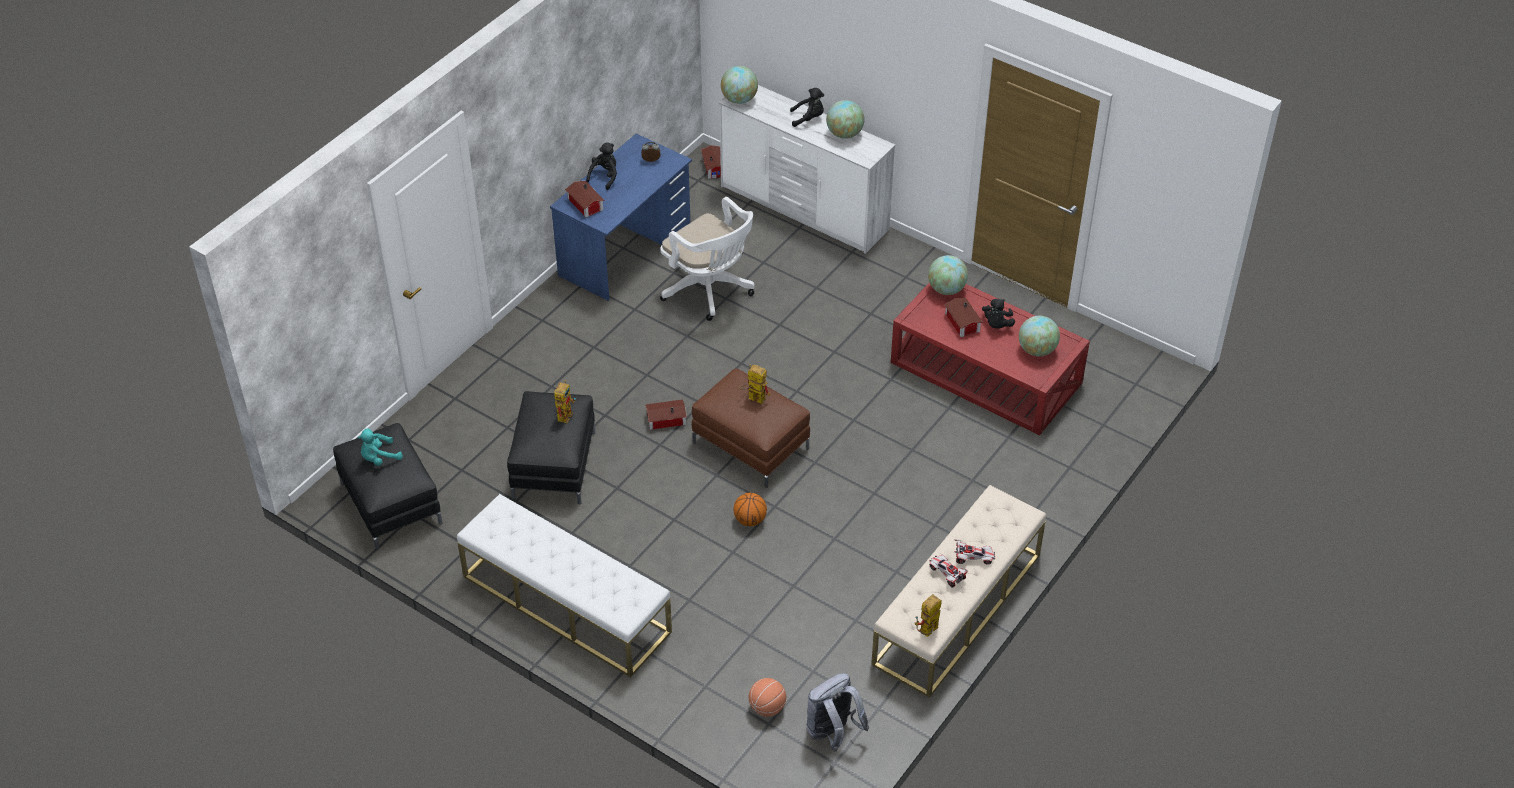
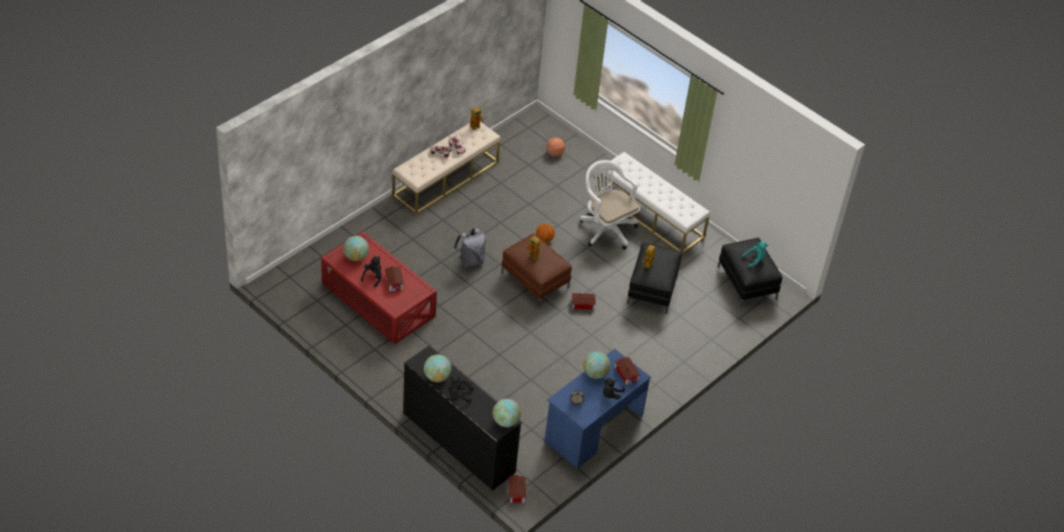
camera: 175 degrees left, 0 degrees up
(710, 290) = (539, 387): white office chair -> white office chair (606, 228)
(804, 209) = (458, 442): white dresser -> black dresser
(832, 733) = (525, 138): grey backpack -> grey backpack (470, 261)
(946, 289) = (395, 305): globe -> globe (595, 373)

